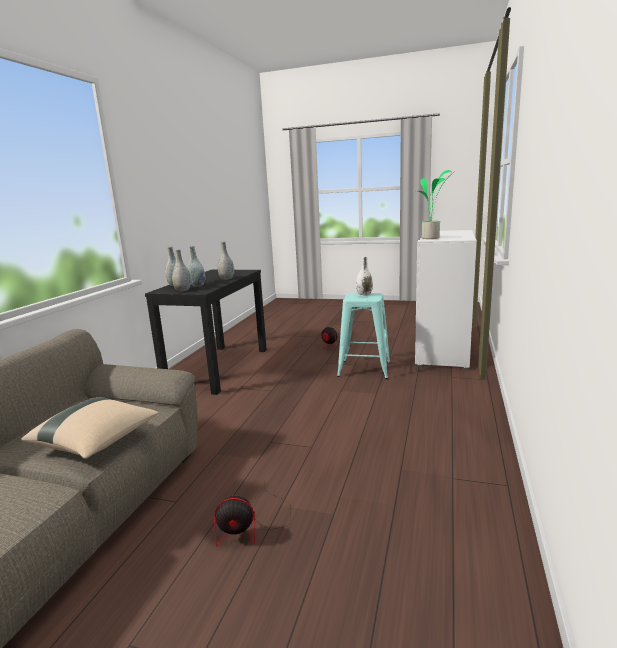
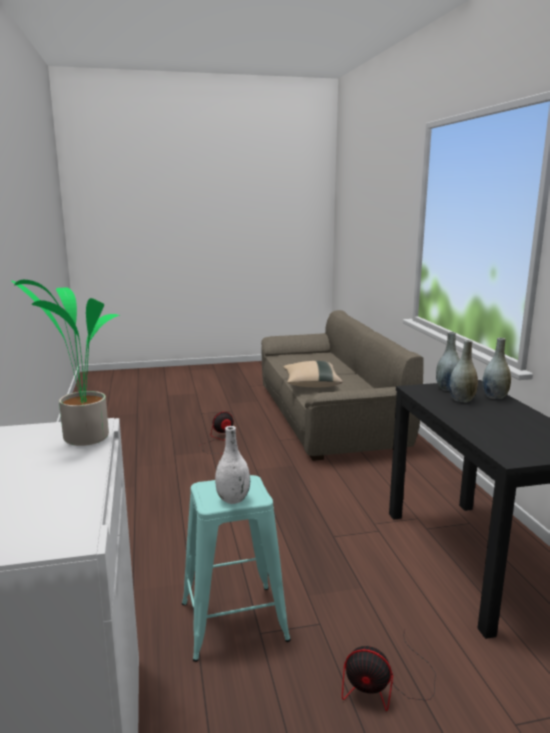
camera: 150 degrees right, 0 degrees up
(227, 279) = (469, 421): grey vase -> none

